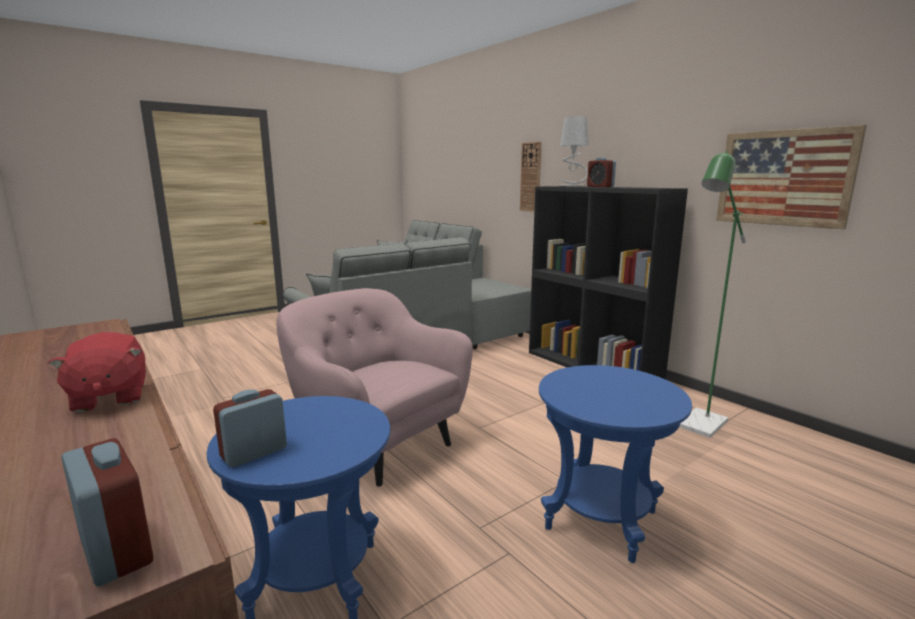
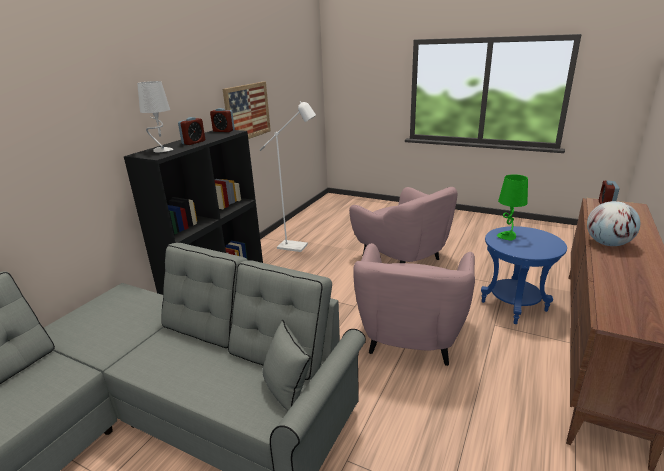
camera: 115 degrees left, 10 degrees up
(109, 397) = (607, 244): red plush toy -> globe
(254, 453) = (549, 242): alarm clock -> alarm clock (223, 131)
(345, 425) = (507, 236): none -> green table lamp
(530, 177) = (60, 161): wall clock -> none
(600, 520) = (402, 259): blue side table -> pink armchair
(698, 427) = (297, 247): green floor lamp -> white floor lamp

